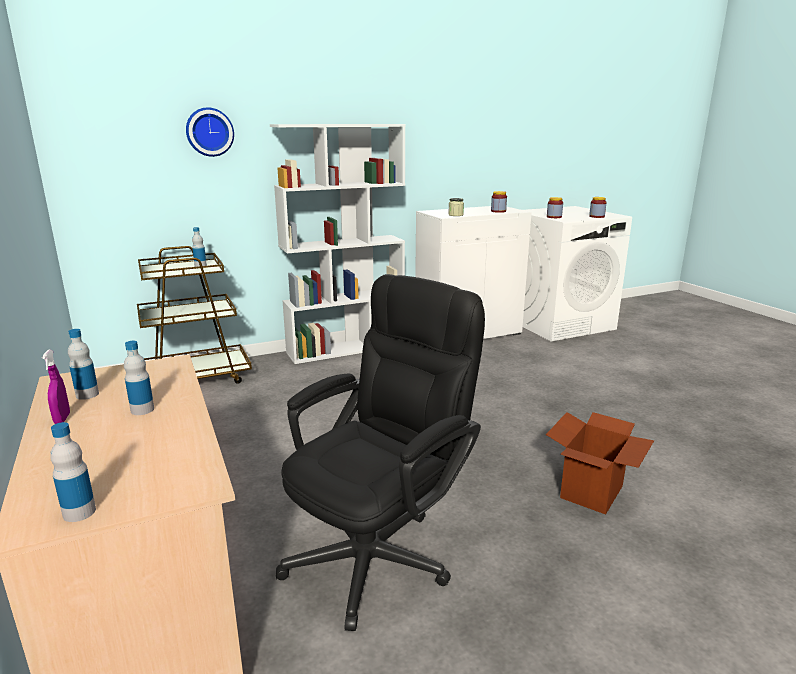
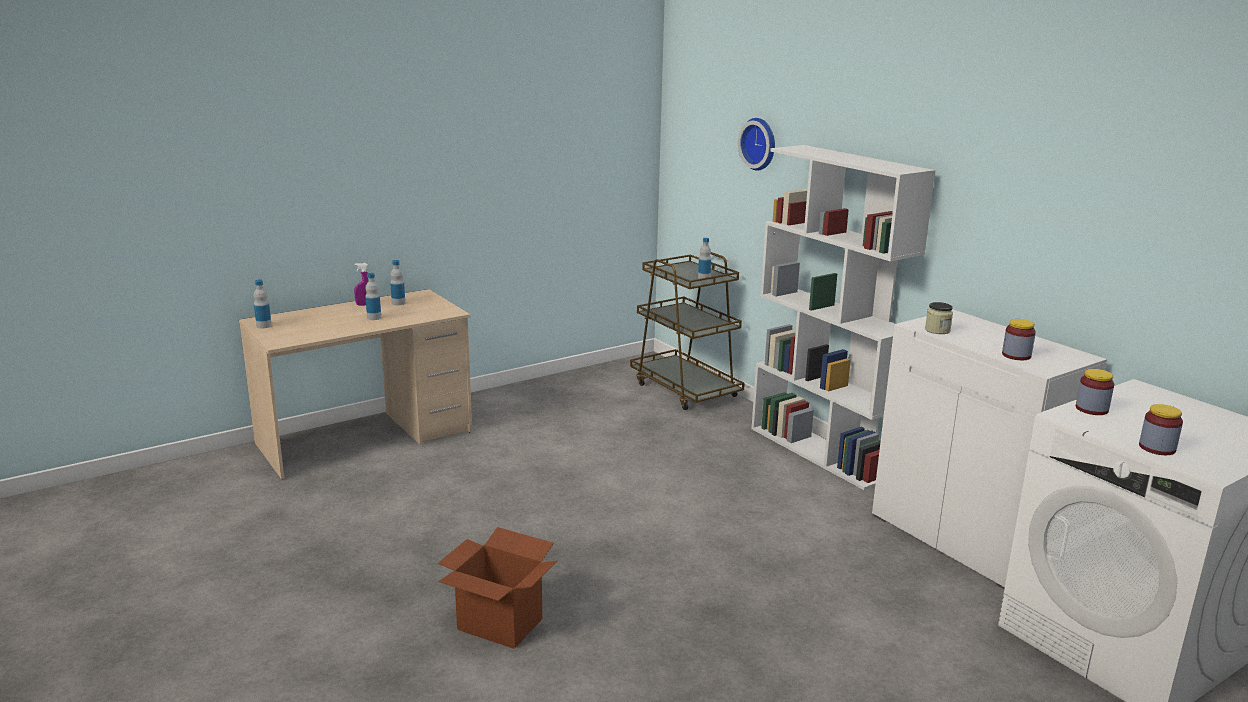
camera: 80 degrees right, 0 degrees up
(380, 551) = (406, 509): black office chair -> none

